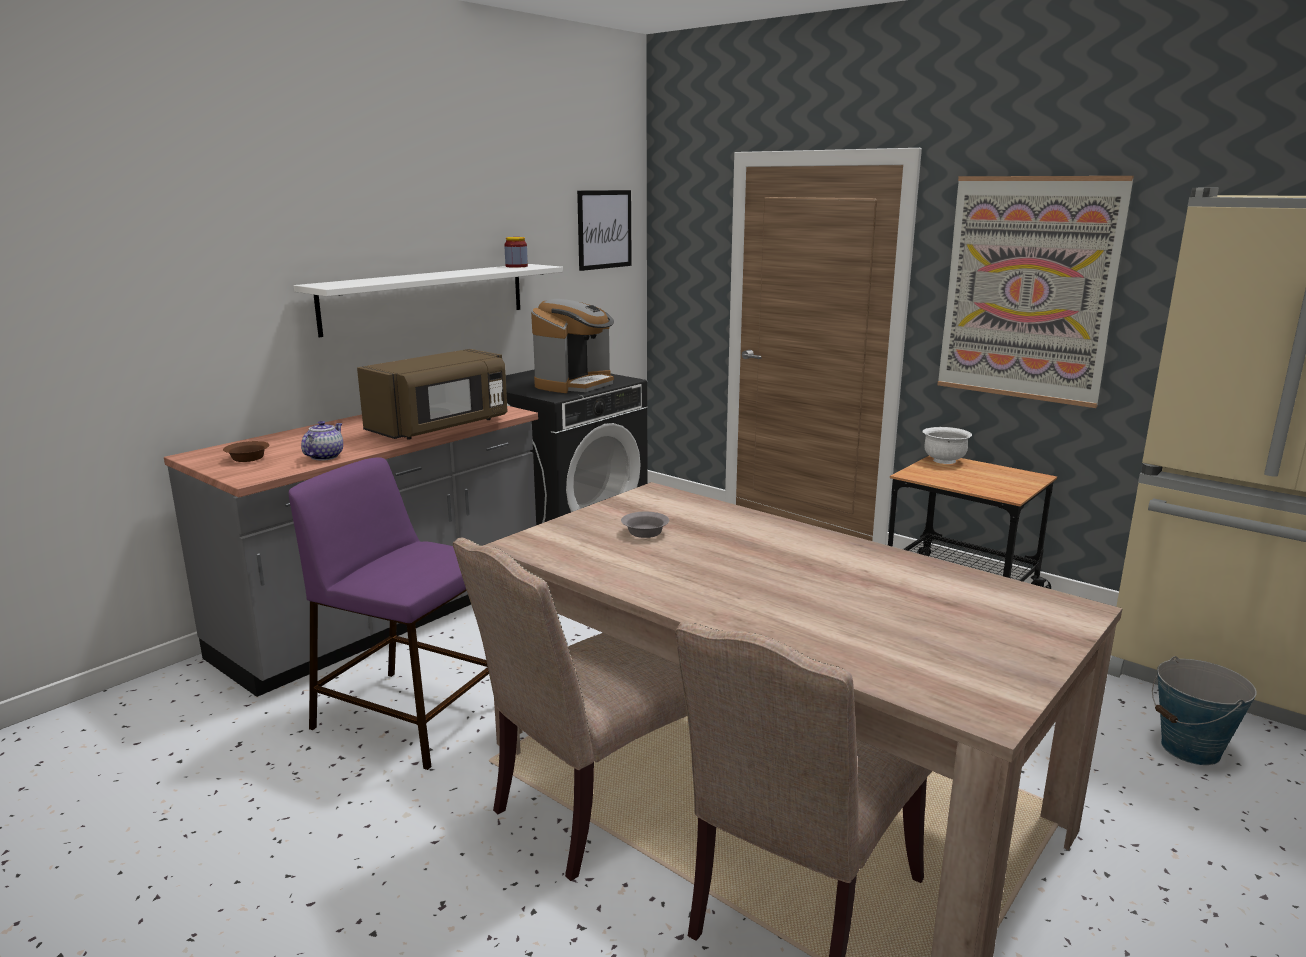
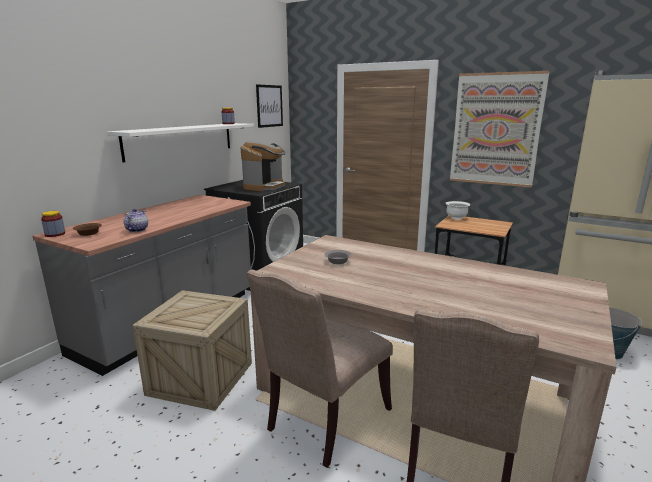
camera: 10 degrees left, 0 degrees up
(197, 457) = (55, 234): none -> jar
(410, 717) = (201, 378): purple stool -> crate
(441, 427) = (199, 211): brown microwave -> none

